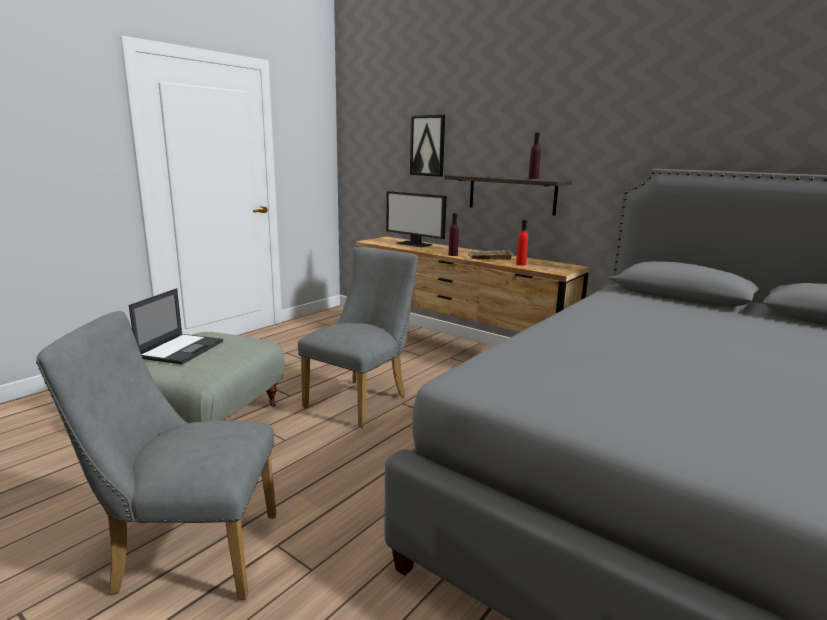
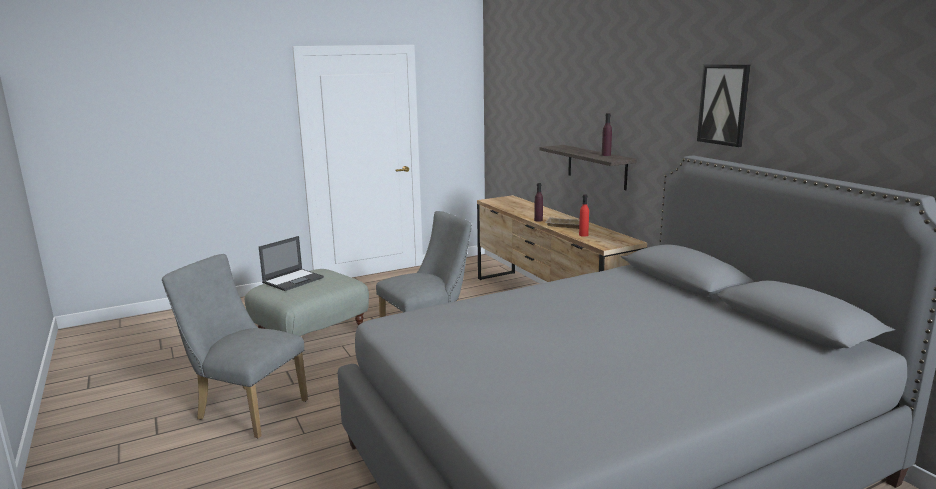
camera: 25 degrees right, 0 degrees up
(415, 244) = (523, 206): monitor -> none
(428, 145) = (541, 116): picture -> picture (724, 104)

